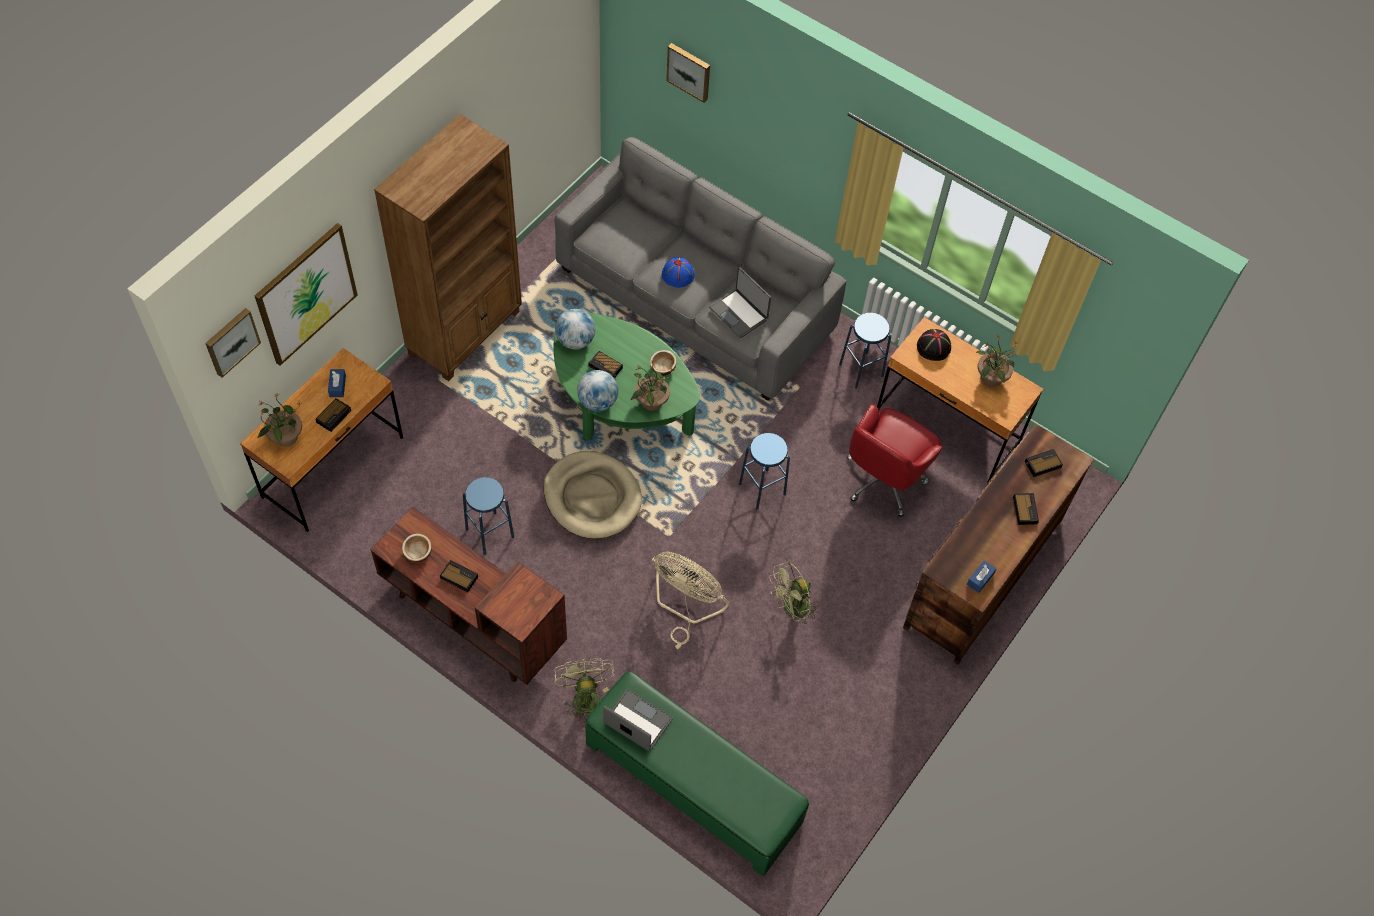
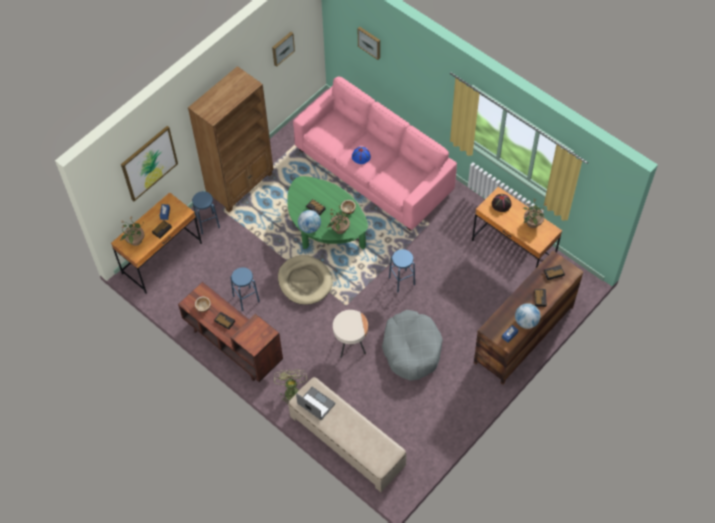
camera: 10 degrees right, 0 degrees up
(231, 341) = (107, 188): picture -> picture (282, 48)
(575, 340) = (300, 192): globe -> globe (526, 322)
(684, 606) = (351, 344): beige fan -> beige side table
(692, 782) = (346, 440): green bench -> beige bench
(695, 301) = (374, 171): grey sofa -> pink sofa
(739, 313) = (394, 180): laptop -> none
(791, 609) = (411, 349): green fan -> grey dog bed
(861, 370) = (466, 215): blue stool -> blue stool (207, 223)
(883, 480) = (472, 279): red office chair -> none

